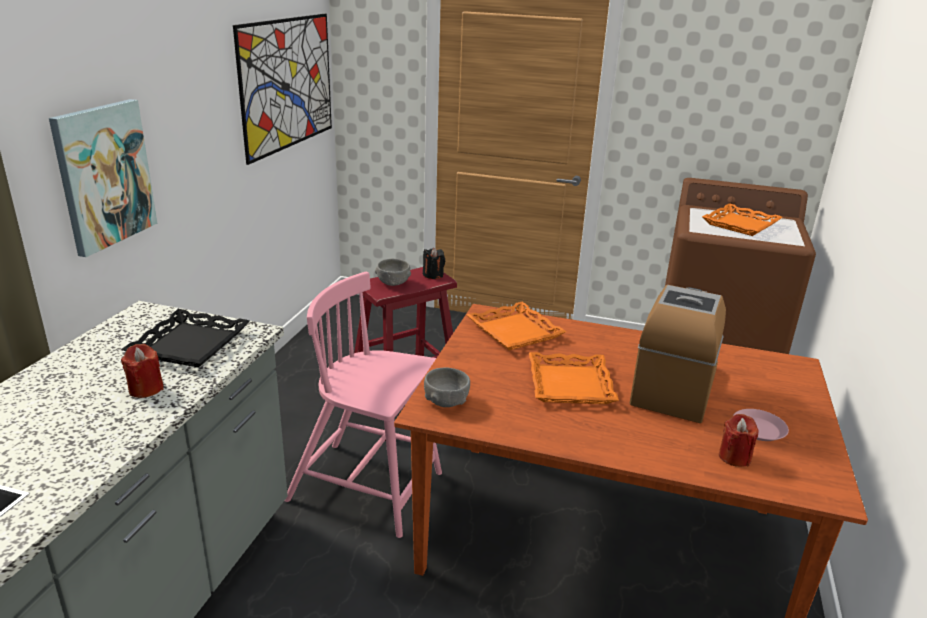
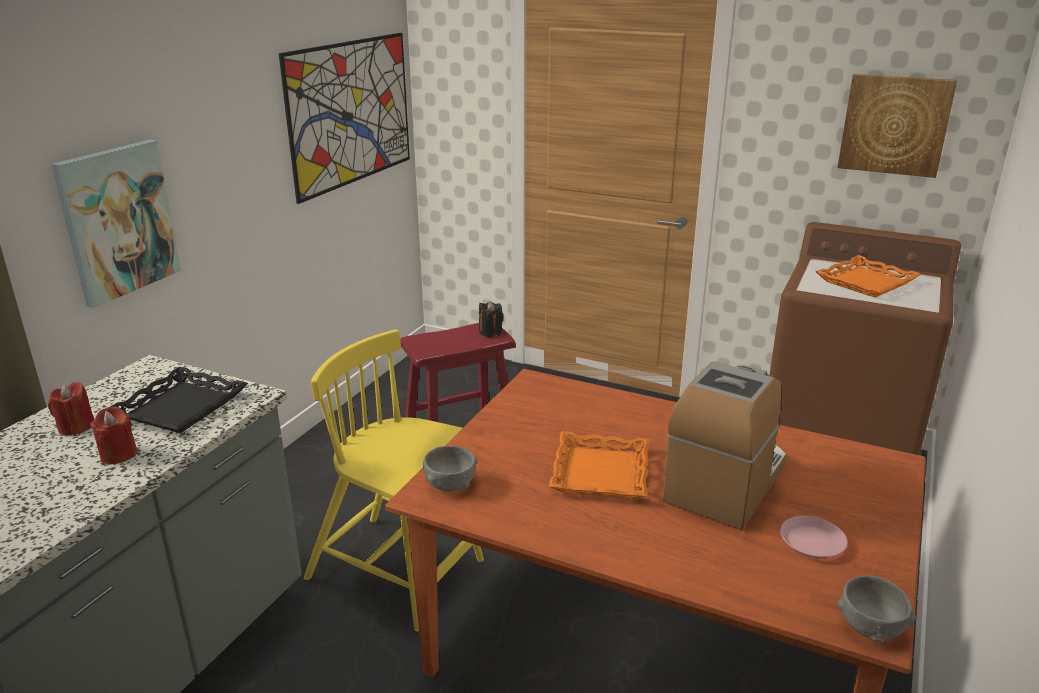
camera: 10 degrees right, 0 degrees up
(368, 488) = (398, 571): pink chair -> yellow chair
(393, 283) = (442, 340): grey bowl -> grey bowl (870, 627)
(514, 332) = (558, 405): orange tray -> none
(734, 457) = (768, 575): red candle -> red candle (76, 427)
(755, 96) = (895, 125): none -> picture

